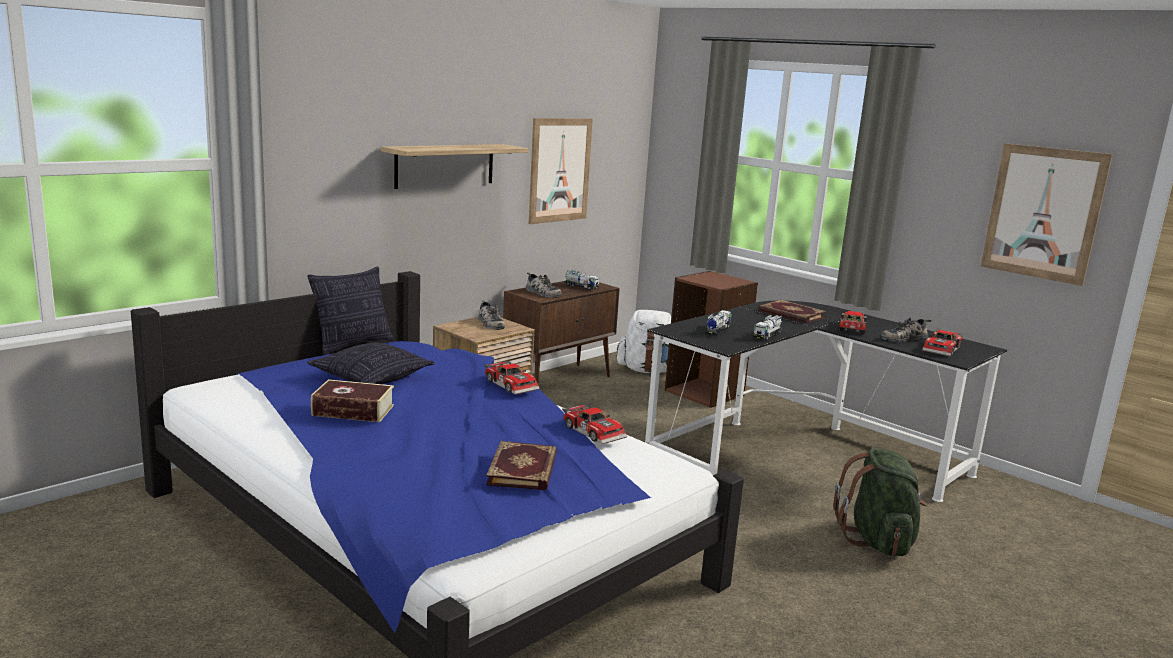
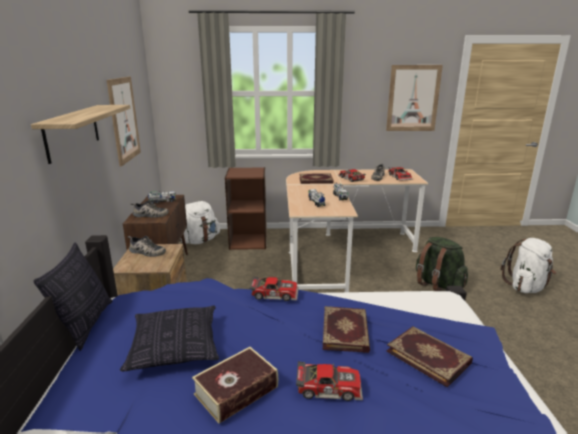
camera: 45 degrees left, 5 degrees up
(502, 427) = (346, 331): none -> book
(595, 431) = (378, 300): toy car -> toy car (328, 386)
(800, 452) = (339, 254): black desk -> beige desk
(1041, 620) = (526, 287): none -> white backpack

